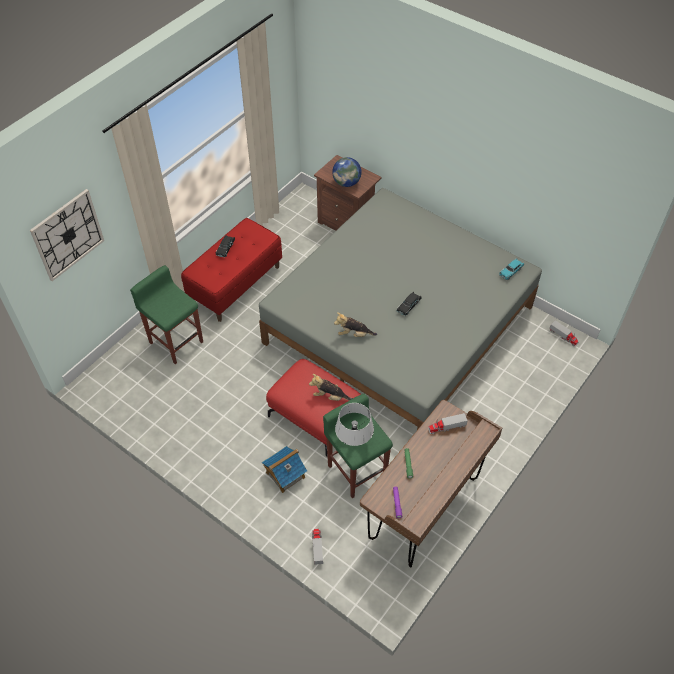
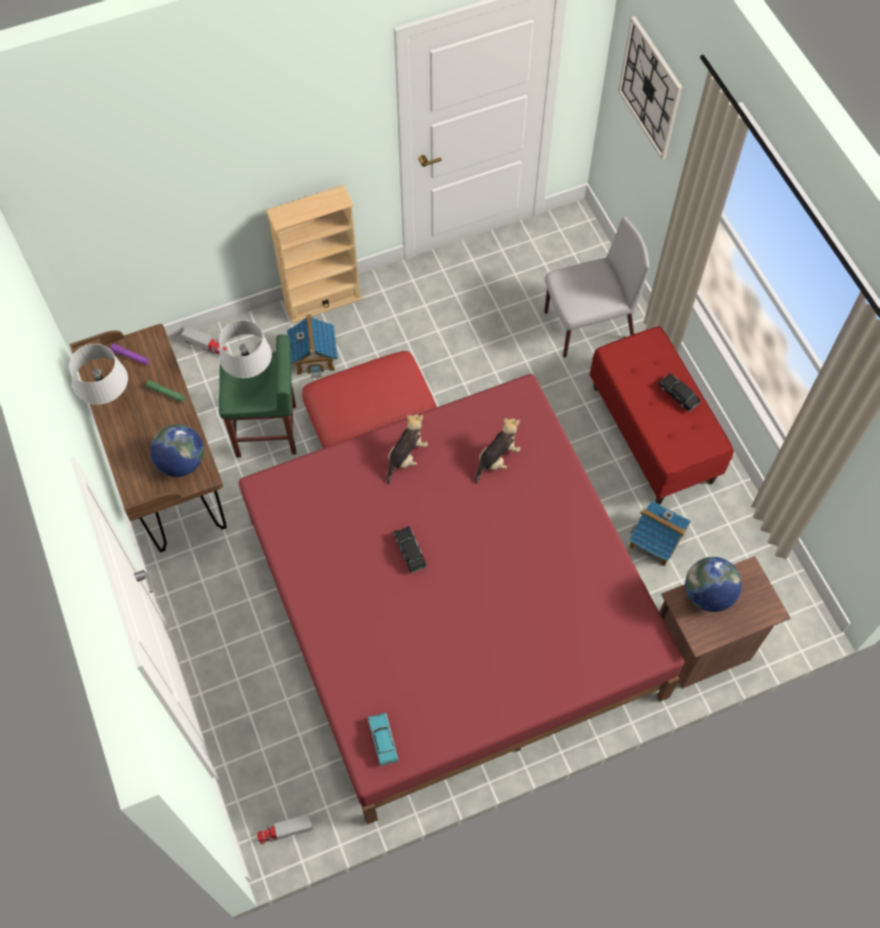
camera: 120 degrees right, 10 degrees up
(176, 341) = (587, 325): green stool -> grey chair
(237, 494) = (323, 301): none -> beige bookcase
(301, 260) = (656, 541): none -> toy house
(330, 396) = (352, 409): plush toy -> plush toy (497, 459)
(399, 325) = (452, 606): grey bed -> red bed
(440, 486) = (108, 399): none -> grey table lamp
(446, 427) = (181, 462): toy truck -> globe

